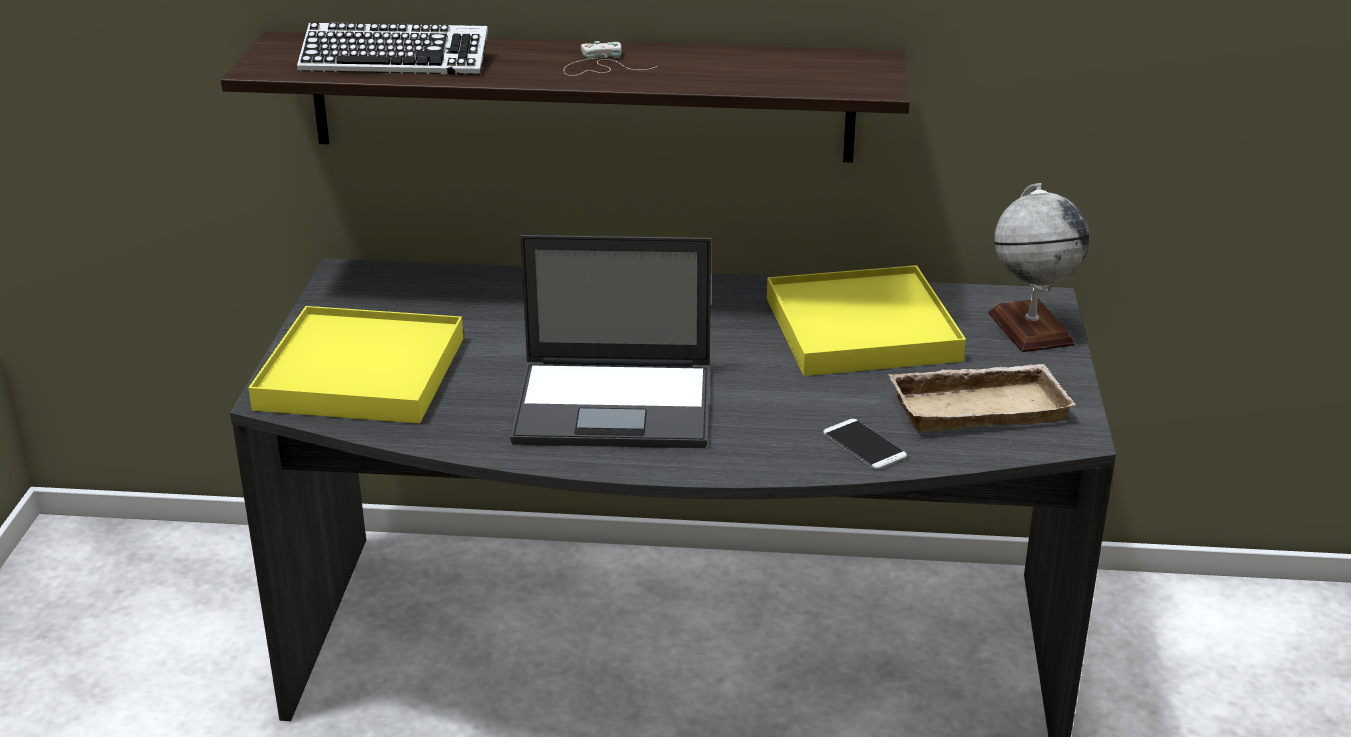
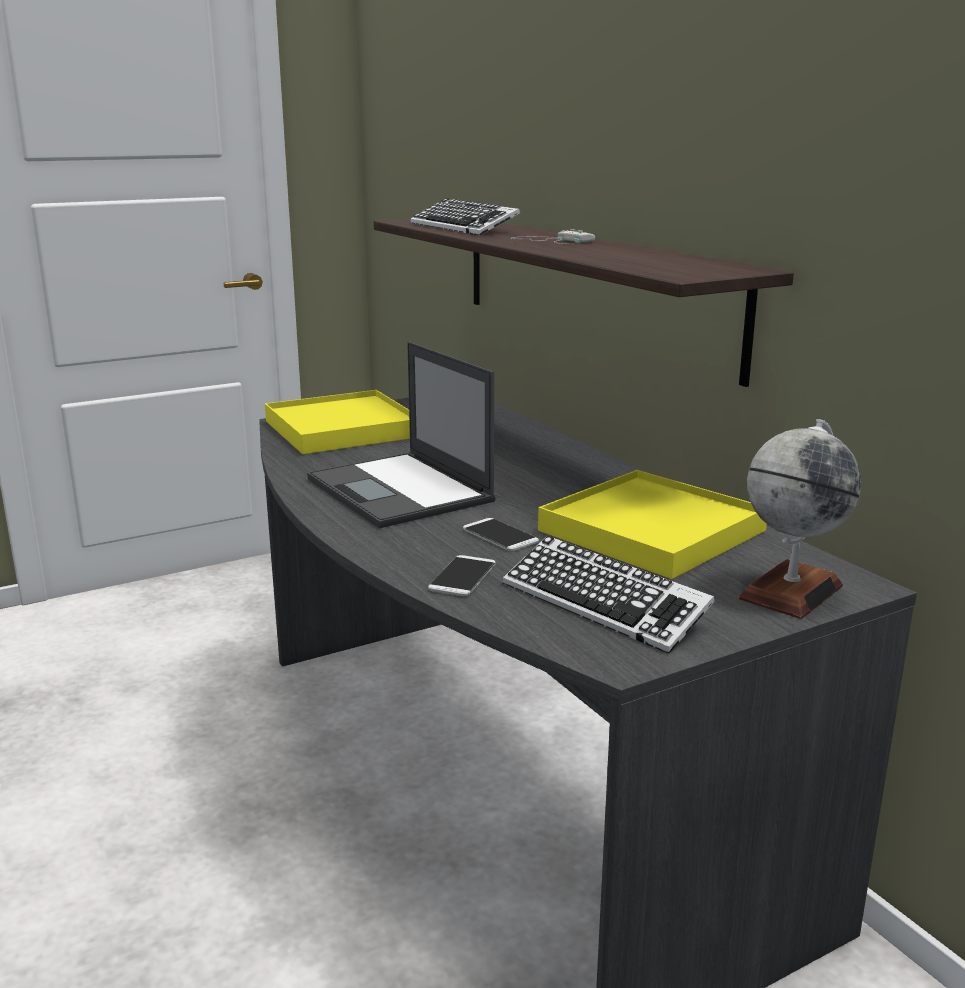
camera: 55 degrees right, 10 degrees down
(794, 397) = (500, 536): none -> phone
(979, 406) = (603, 604): beige tray -> keyboard

